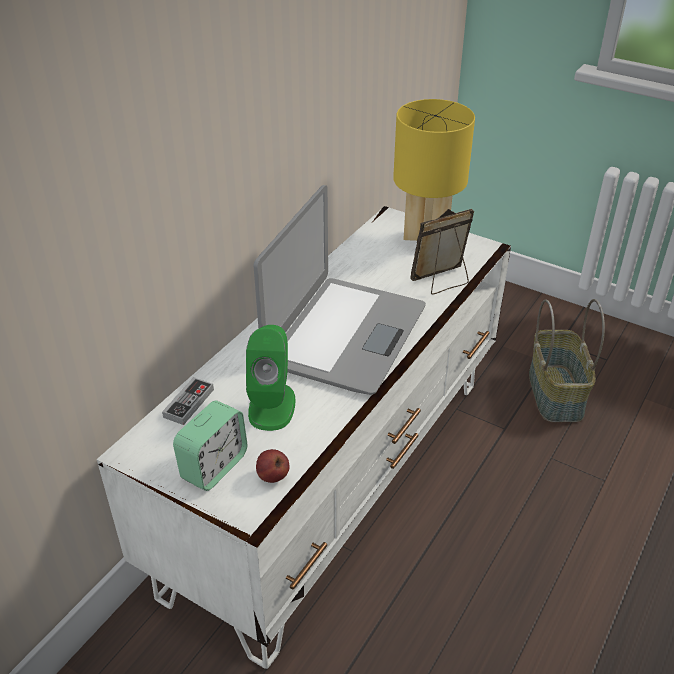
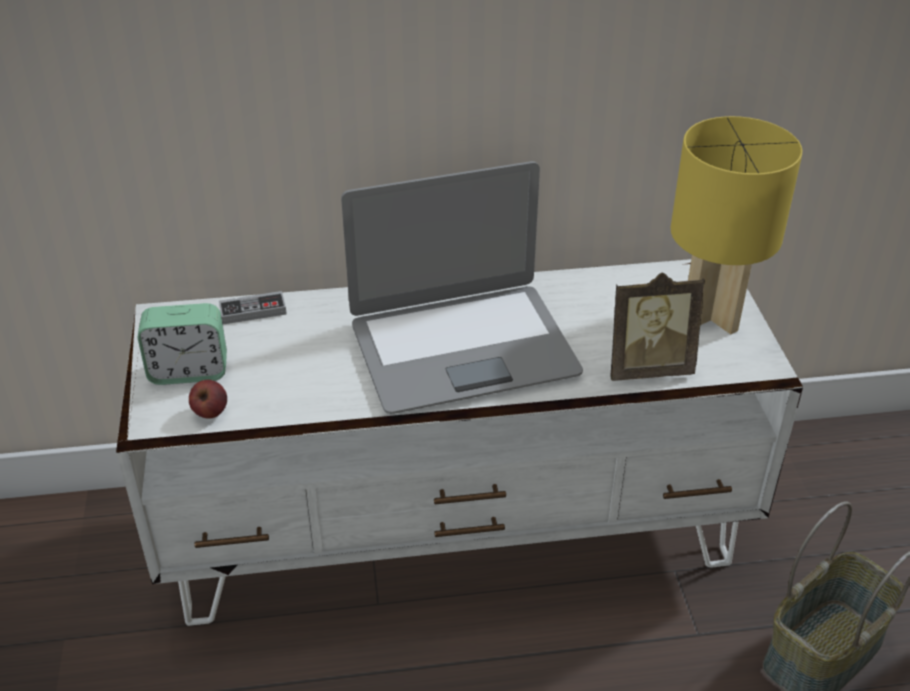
camera: 50 degrees right, 0 degrees up
(272, 406) = (303, 360): green speaker -> none
(442, 282) = (647, 368): picture frame -> picture frame turned 150 degrees clockwise

